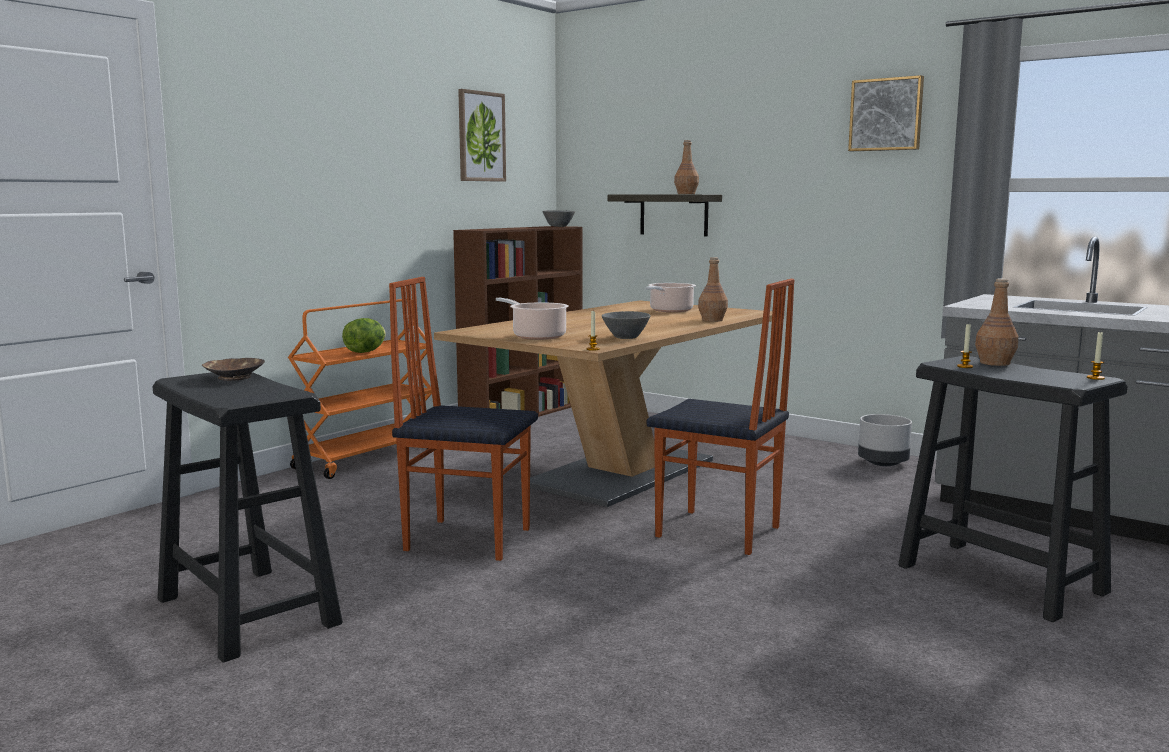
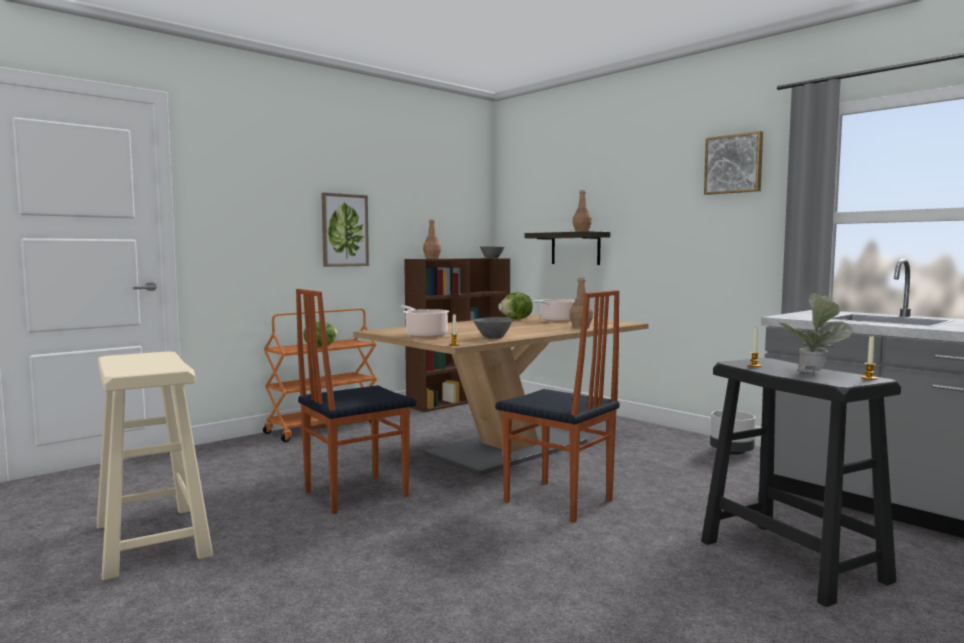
camera: 10 degrees right, 5 degrees down
(234, 377) = (156, 356): brown bowl -> none
(247, 611) = (152, 540): black stool -> beige stool
(467, 538) = (354, 494): chair -> chair turned 60 degrees counterclockwise
(481, 136) = (430, 190): picture -> picture (344, 230)
(618, 309) = (516, 319): none -> lettuce
(994, 363) = (785, 364): brown bottle -> brown bottle (432, 258)
(1034, 374) = (814, 374): none -> potted plant

